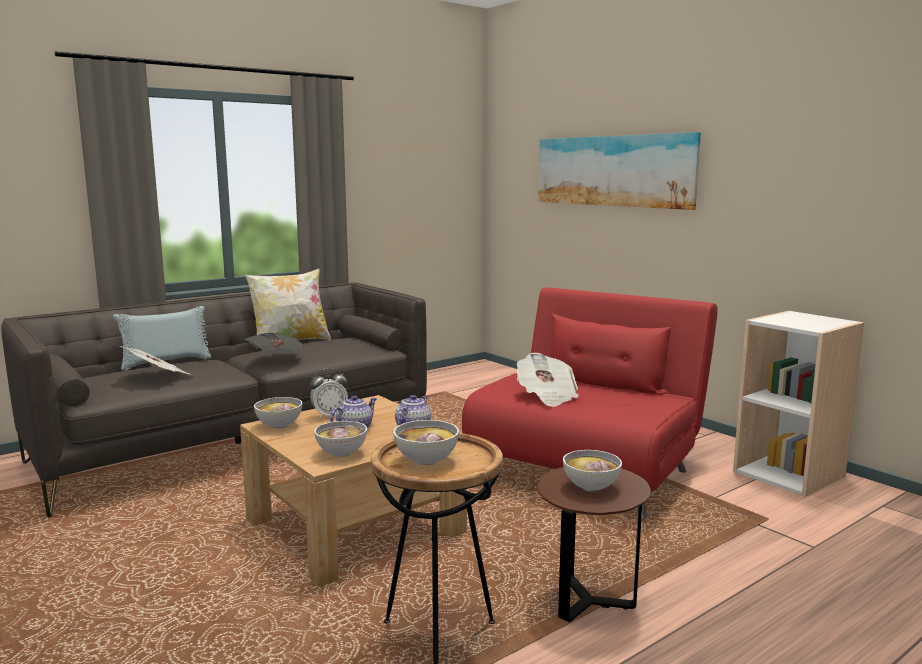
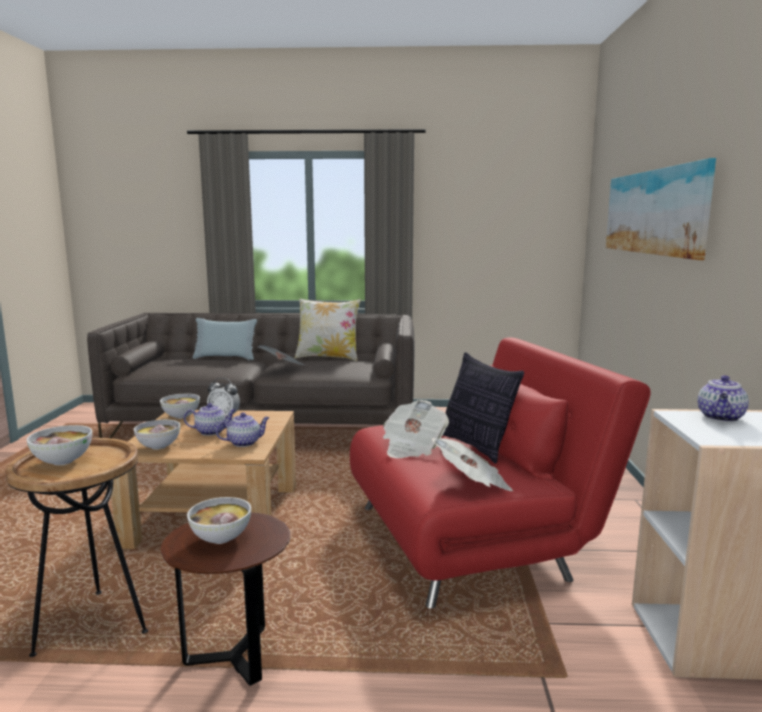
camera: 40 degrees right, 0 degrees up
(158, 377) = (191, 366): newspaper -> newspaper (472, 484)
(581, 385) = (476, 446): none -> pillow
(786, 317) = (721, 417): none -> teapot

